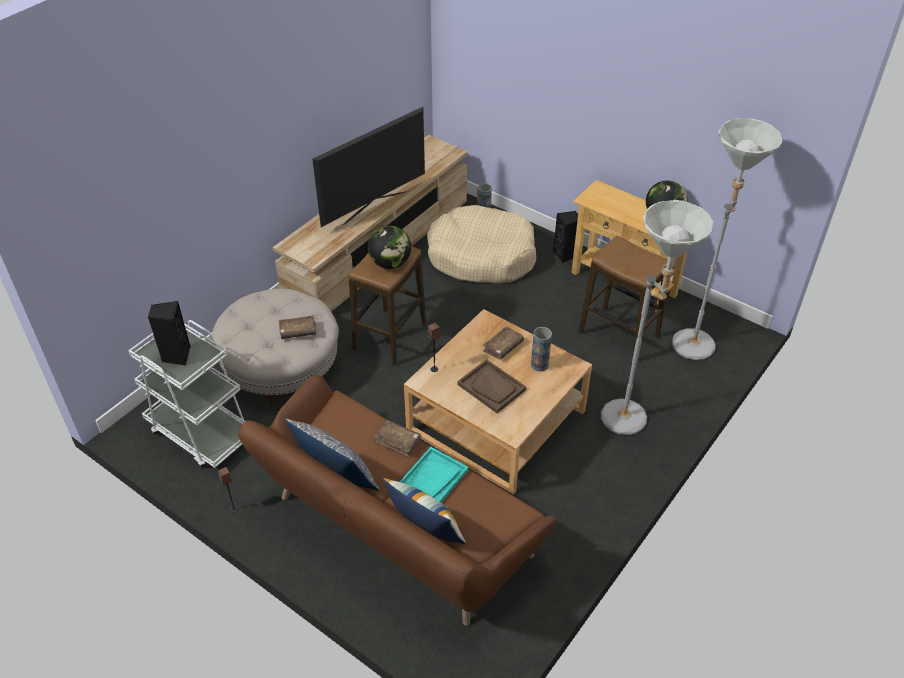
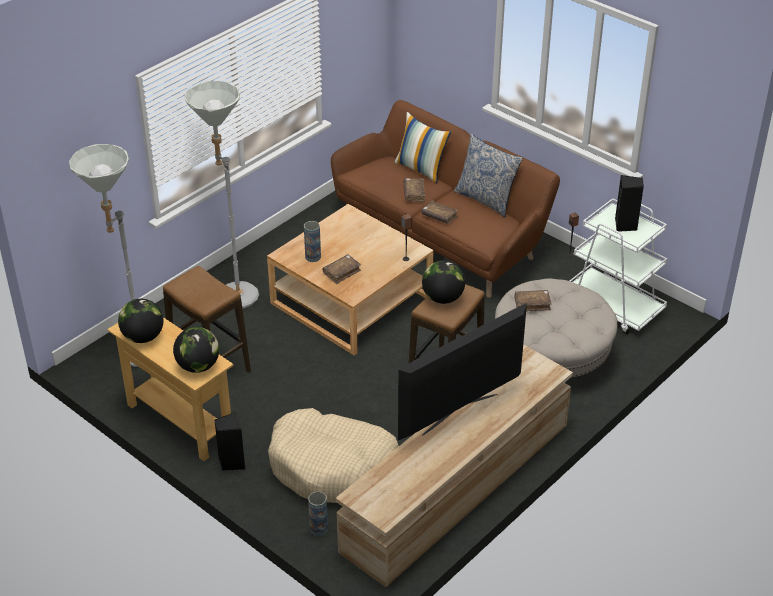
camera: 175 degrees left, 5 degrees down
(432, 479) = (414, 193): turquoise tray -> brown book
(491, 387) = (358, 243): brown tray -> none
(602, 196) = (198, 366): none -> globe

